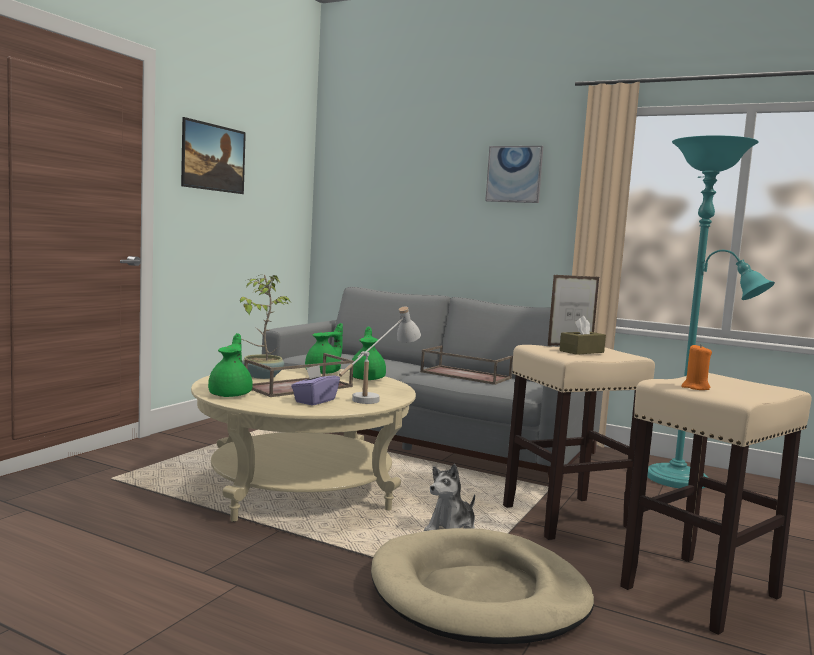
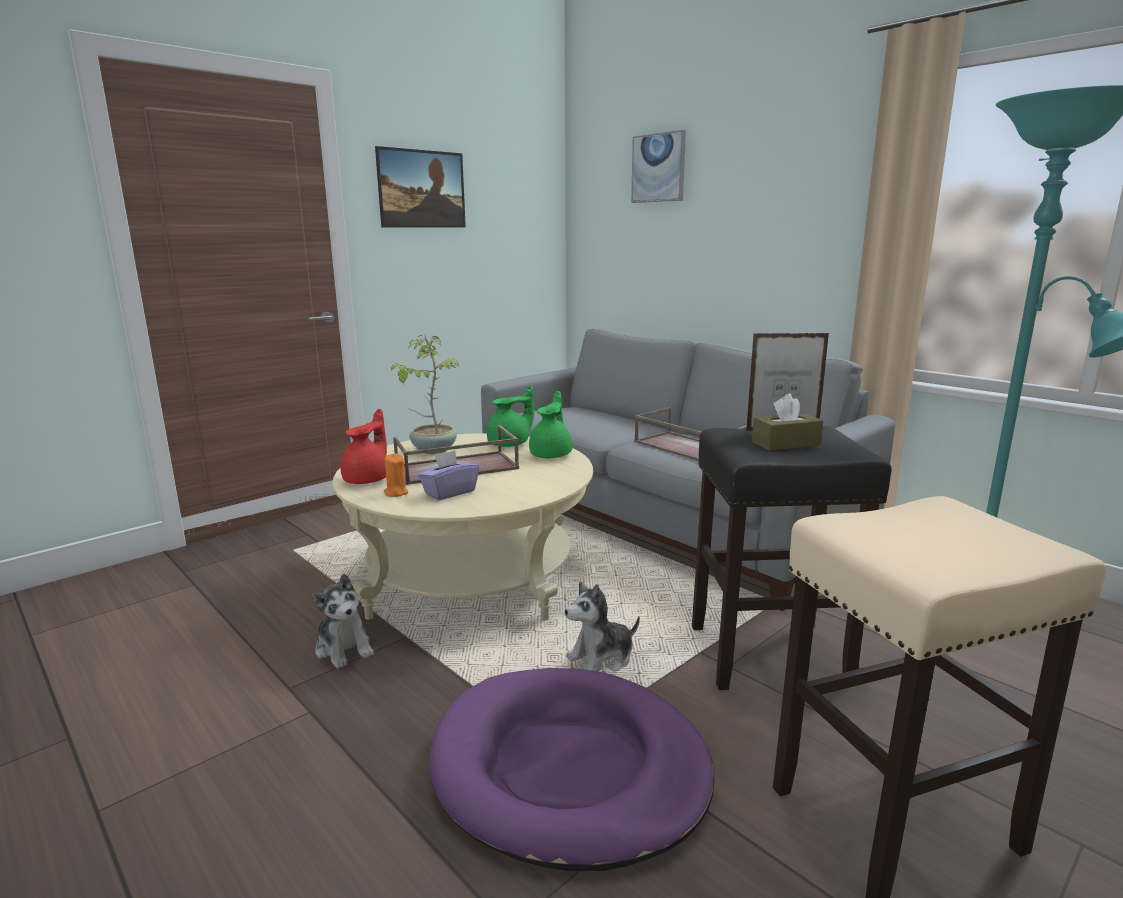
camera: 20 degrees right, 10 degrees up
(230, 542) = (344, 648): none -> plush toy
(231, 394) = (369, 479): green teapot -> red teapot
(377, 397) = (531, 488): white table lamp -> none
(479, 594) = (569, 769): beige dog bed -> purple dog bed
(514, 174) = (788, 174): picture -> picture (658, 168)
(567, 517) = (770, 654): beige stool -> black stool
(695, 388) = (874, 542): orange candle -> orange candle (396, 493)

